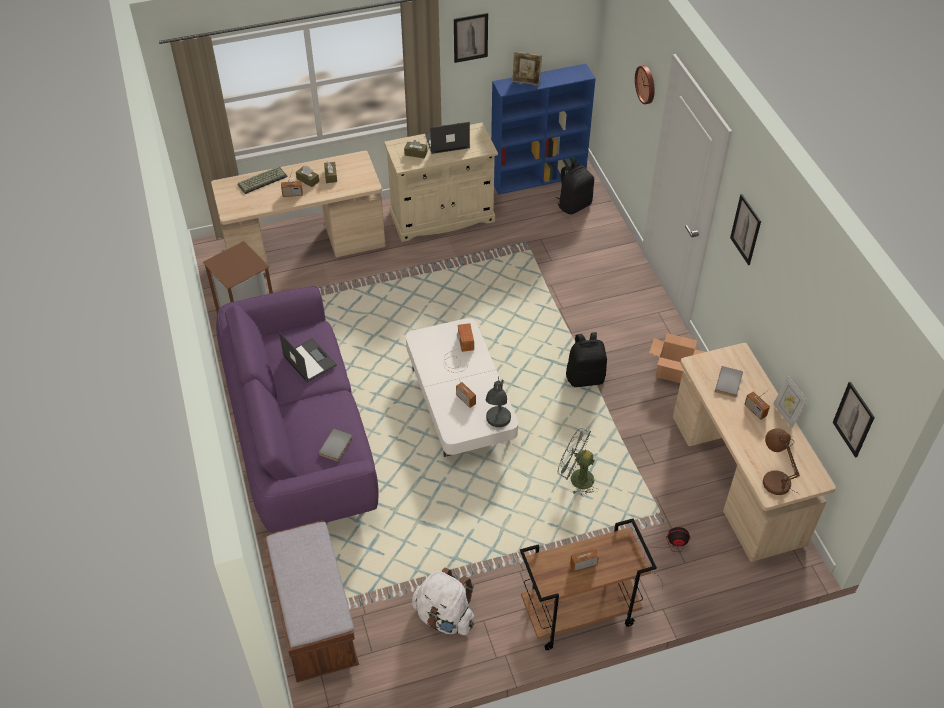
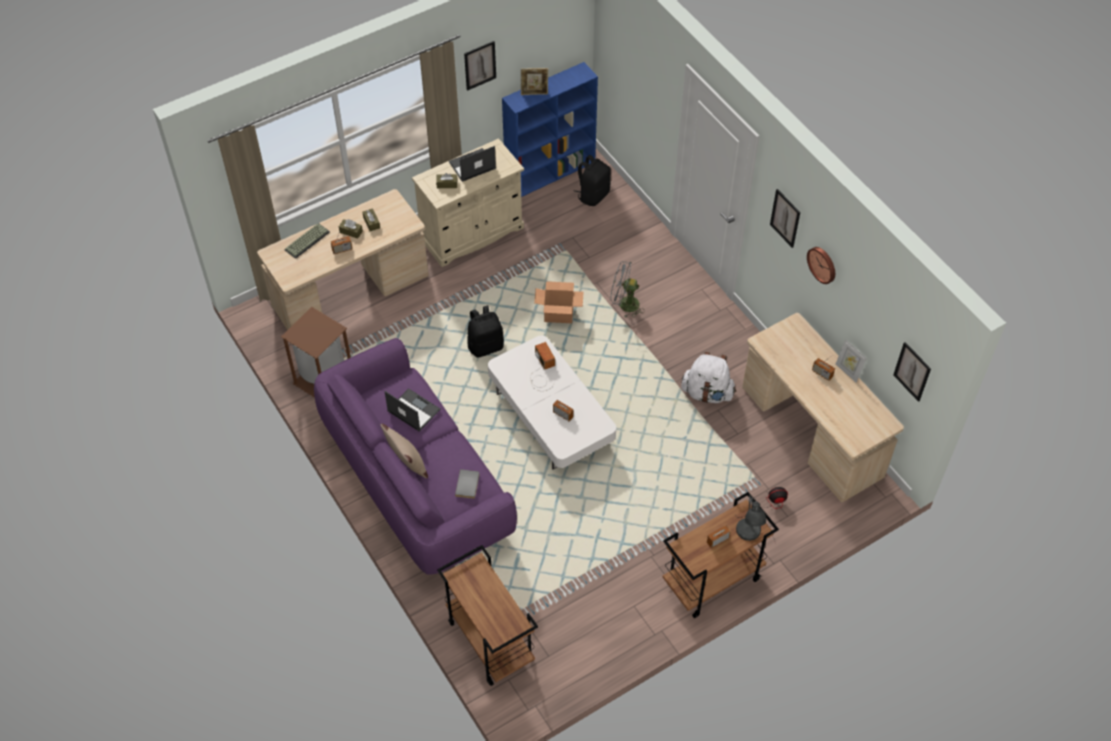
camera: 15 degrees left, 5 degrees up
(283, 413) = (407, 465): none -> beige pillow
(314, 620) = (489, 641): brown bench -> brown cart
(444, 617) = (600, 611): white backpack -> white backpack (707, 393)
(497, 420) = (597, 427): grey table lamp -> grey table lamp (748, 533)
(576, 478) = (674, 462): grey fan -> grey fan (624, 304)
(585, 377) = (655, 366): black backpack -> black backpack (486, 346)
(646, 84) = (657, 85): wall clock -> wall clock (822, 264)
(673, 372) = (731, 345): cardboard box -> cardboard box (559, 315)
(729, 383) = (794, 353): grey book -> none
(774, 480) = (853, 432): brown table lamp -> none

